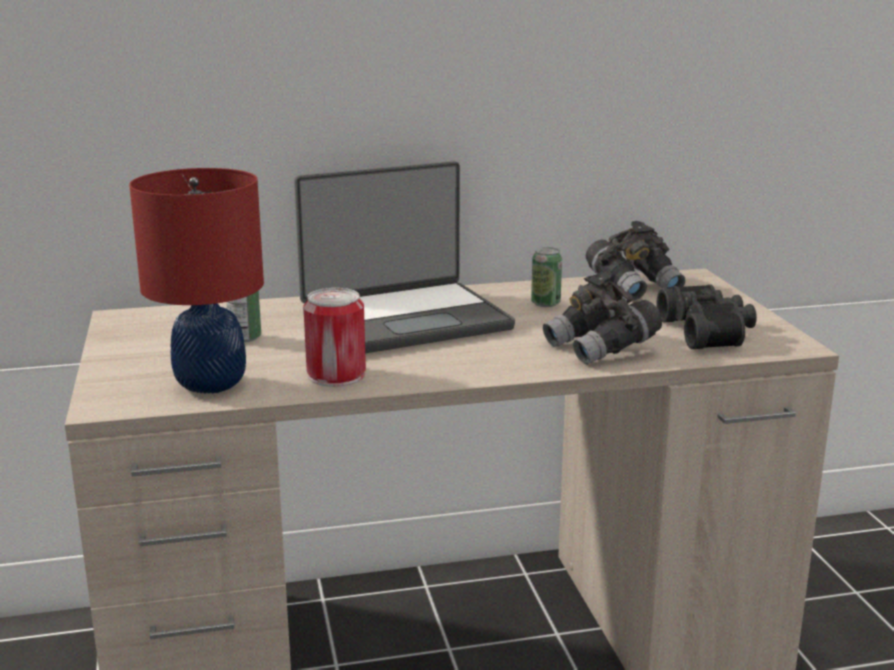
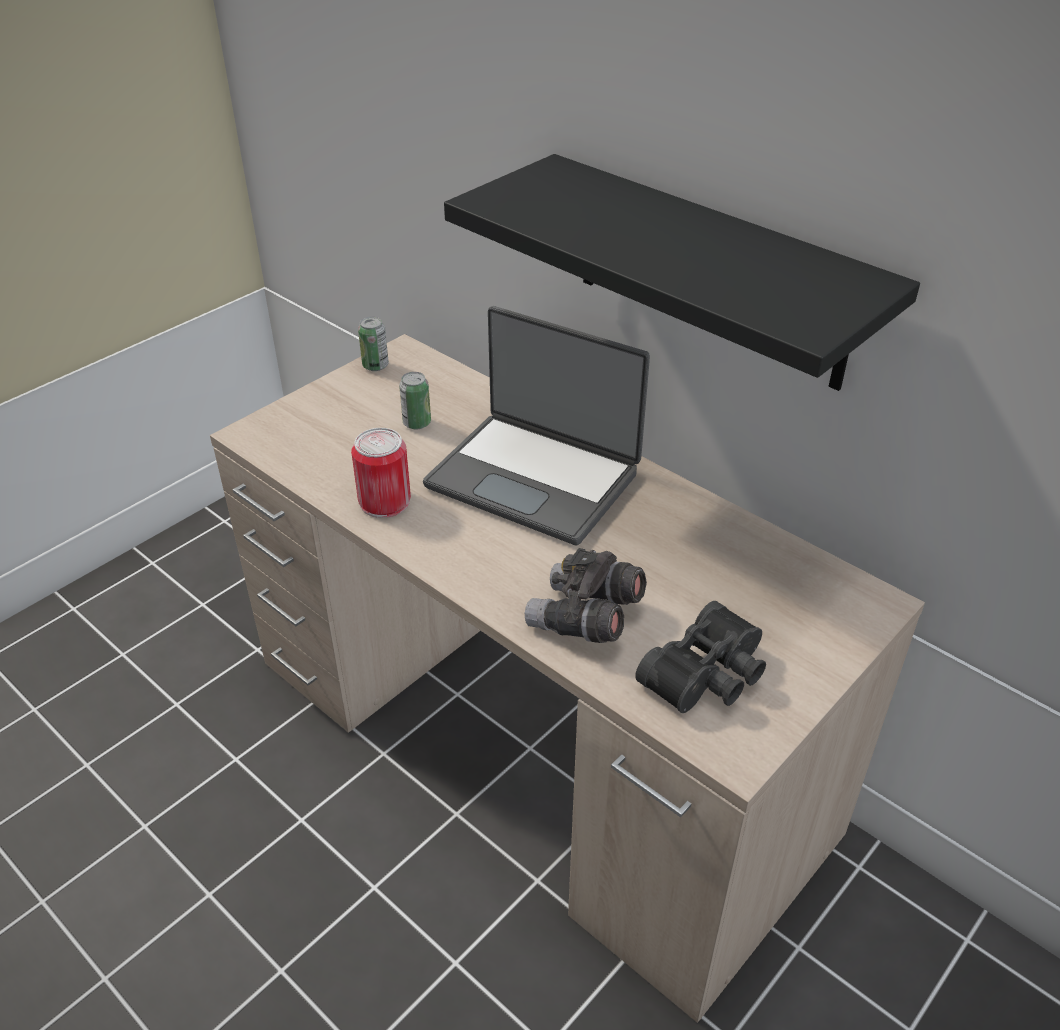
camera: 55 degrees right, 20 degrees up
(213, 384) = (319, 455): red table lamp -> none
(477, 79) = (710, 273): none -> black shelf
(545, 303) = (668, 536): can -> can (375, 365)
(634, 287) = (787, 574): grey binoculars -> none

